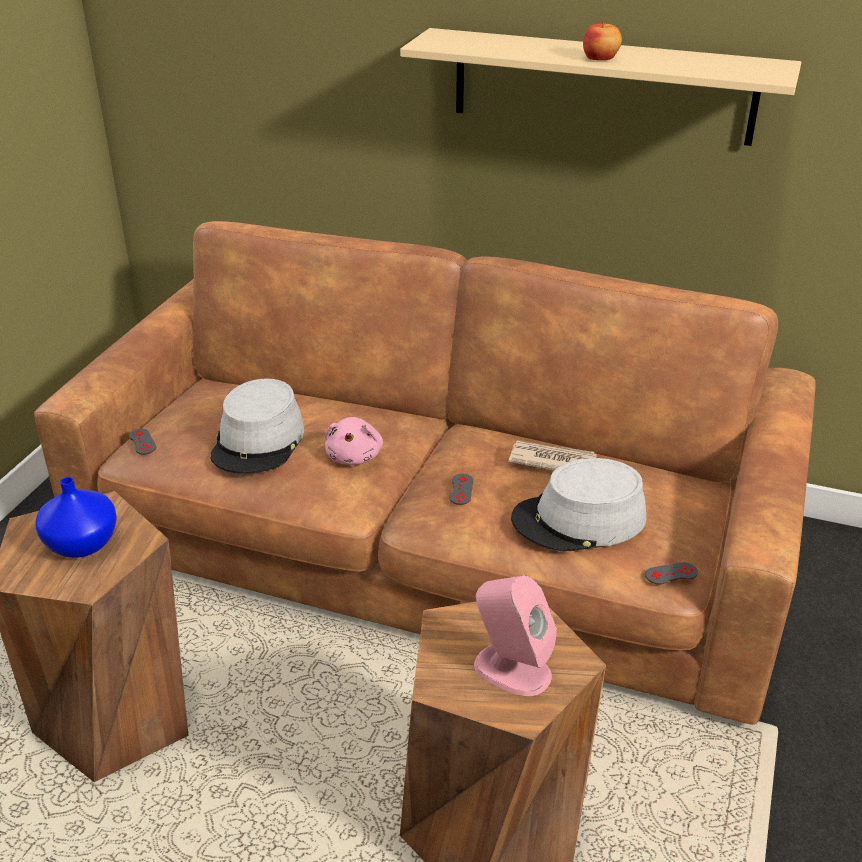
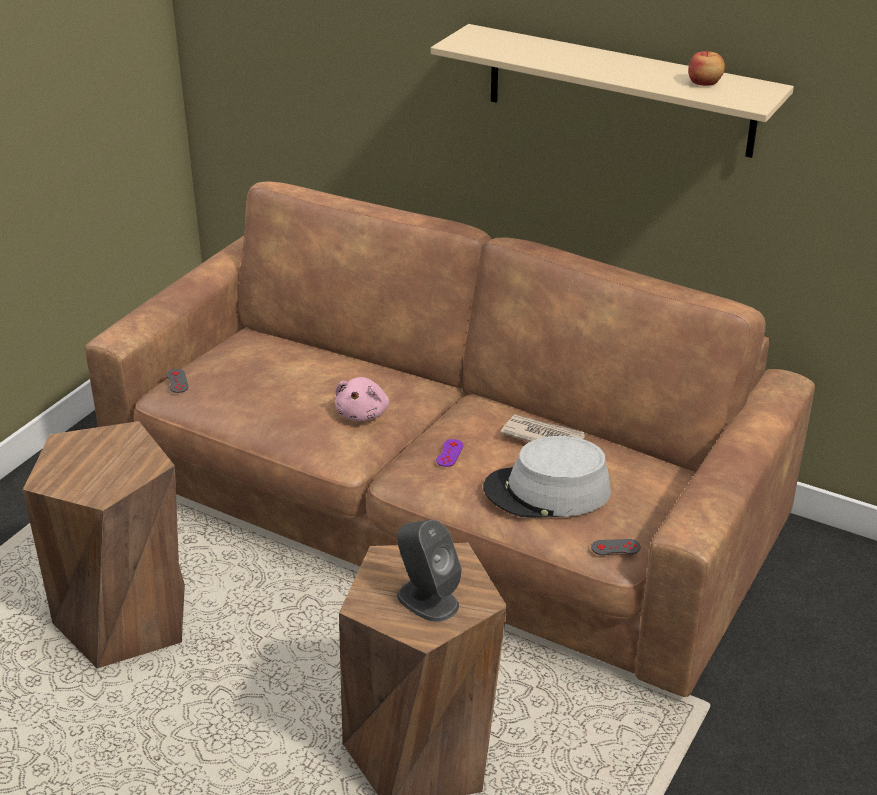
camera: 10 degrees right, 0 degrees up
(81, 543) = (104, 461): blue vase -> none
(259, 441) = (279, 391): grey hat -> none
(461, 489) = (449, 453): grey game controller -> purple game controller
(511, 669) = (427, 599): pink speaker -> grey speaker
(601, 59) = (606, 71): apple -> apple (704, 83)

